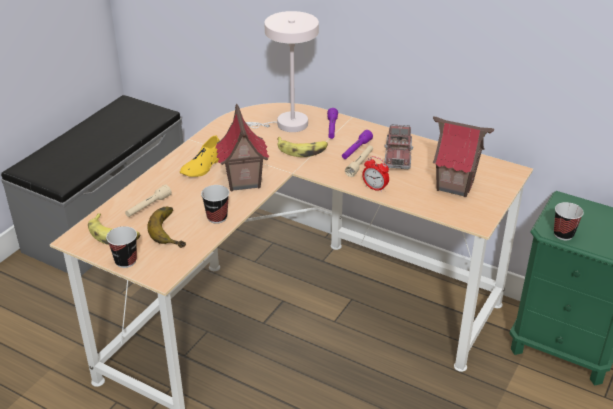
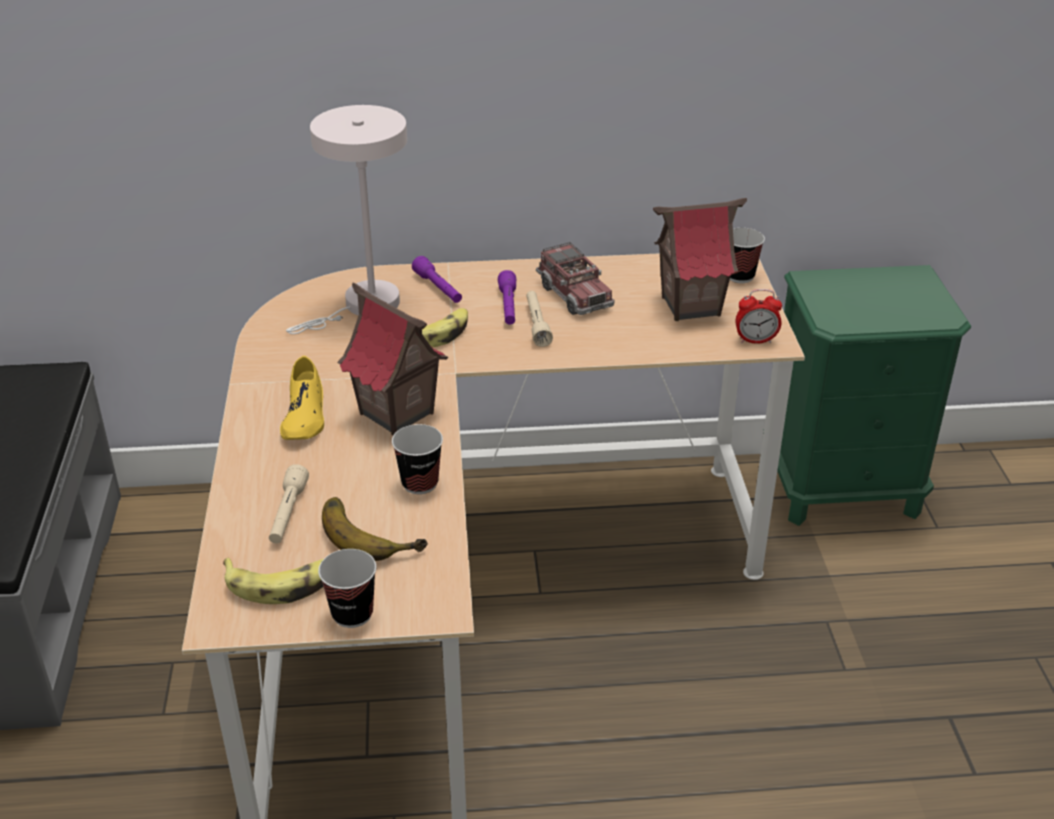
camera: 35 degrees left, 0 degrees up
(375, 188) = (595, 349): alarm clock -> alarm clock (755, 340)
(563, 234) = (856, 322): cup -> cup (740, 276)

